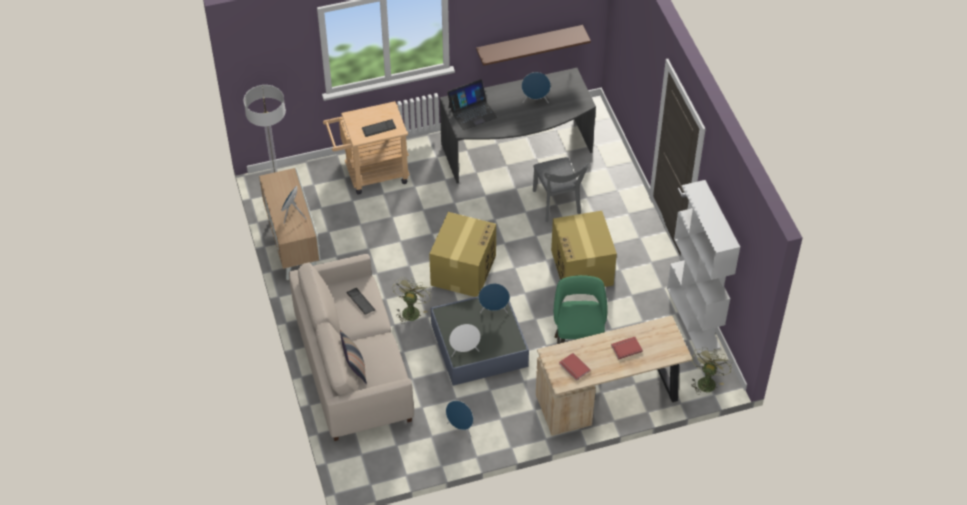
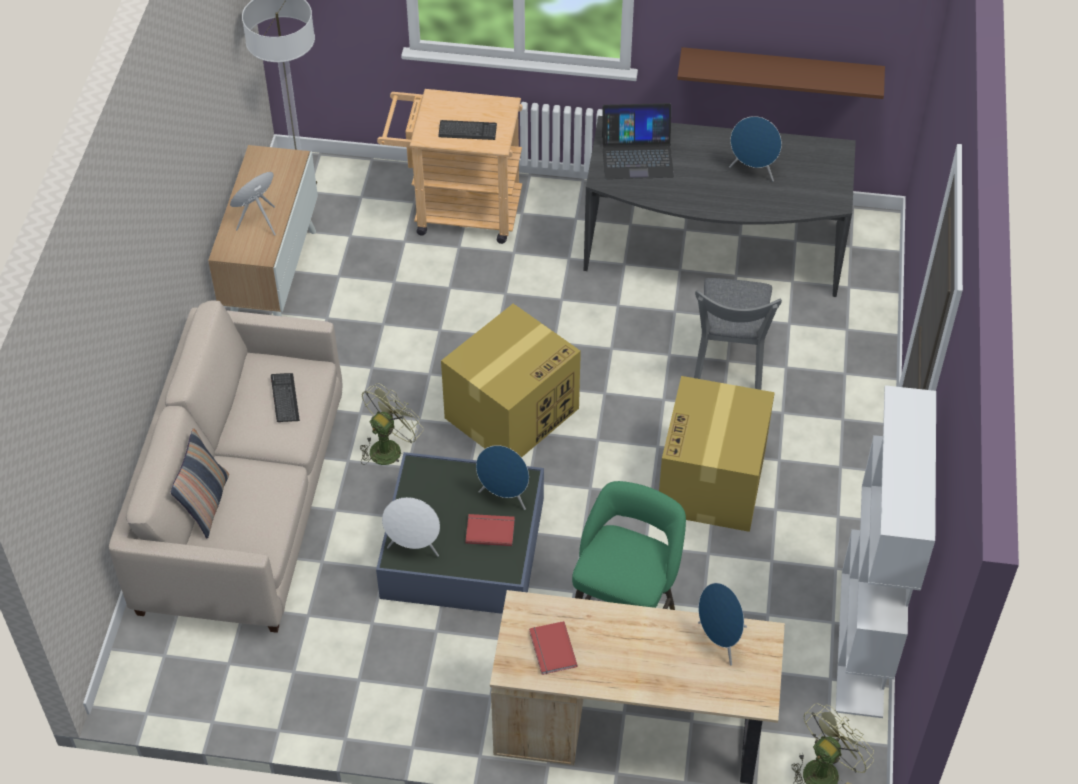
camera: 25 degrees right, 0 degrees up
(460, 428) = (349, 677): blue speaker -> blue speaker (720, 641)
(626, 348) = (666, 650): red book -> red book (490, 530)

